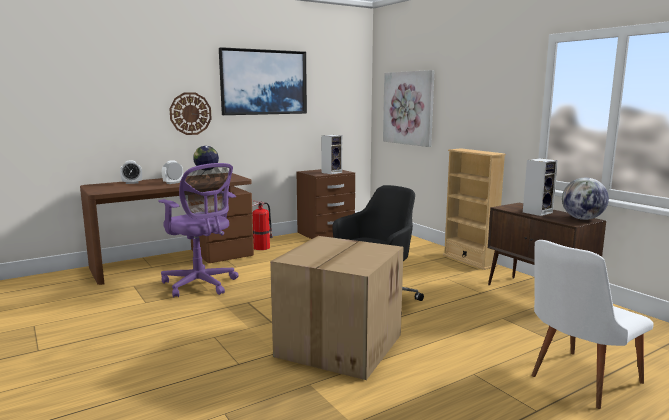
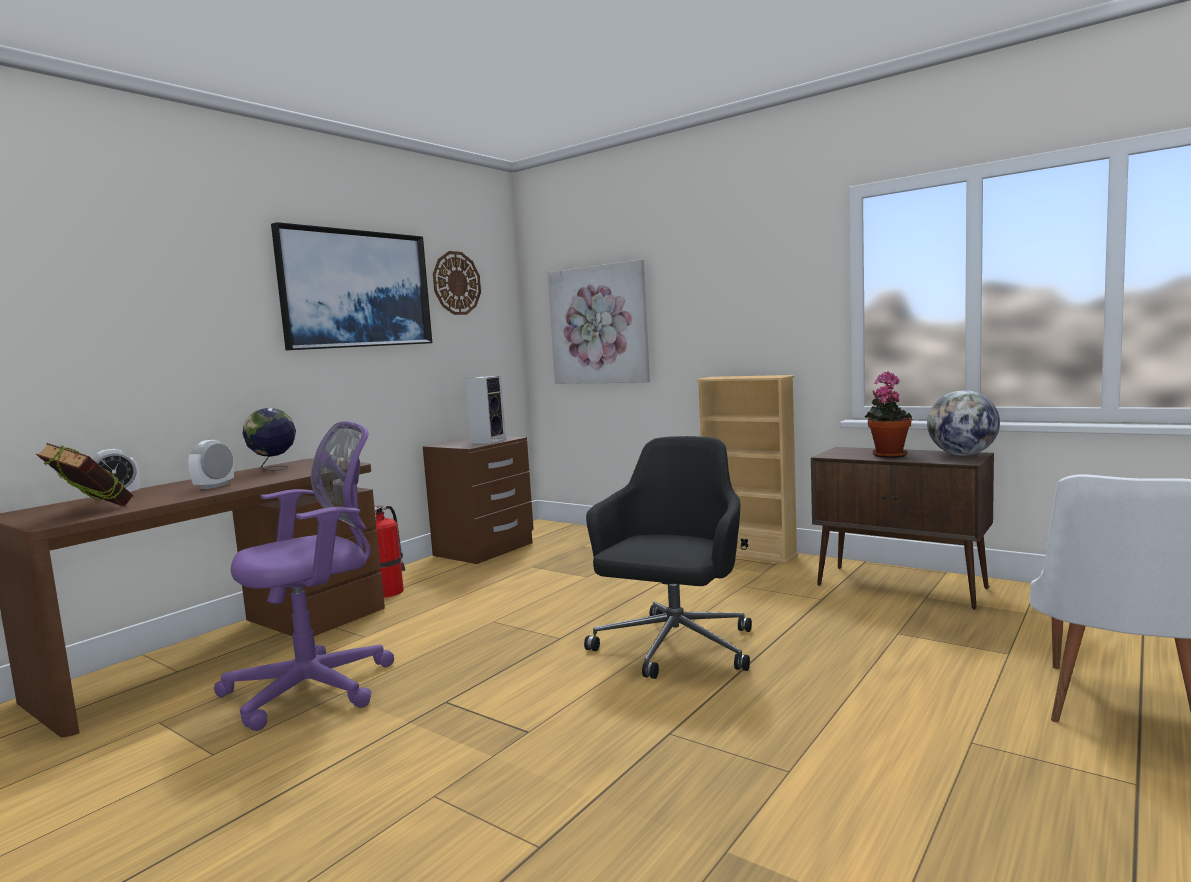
camera: 20 degrees left, 5 degrees down
(117, 188) = (91, 511): none -> book
(190, 113) = (225, 349): wall clock -> wall clock (456, 283)
(201, 285) = (318, 687): purple office chair -> purple office chair turned 60 degrees counterclockwise
(338, 344) = (696, 746): cardboard box -> none
(537, 212) = (888, 455): speaker -> potted plant

